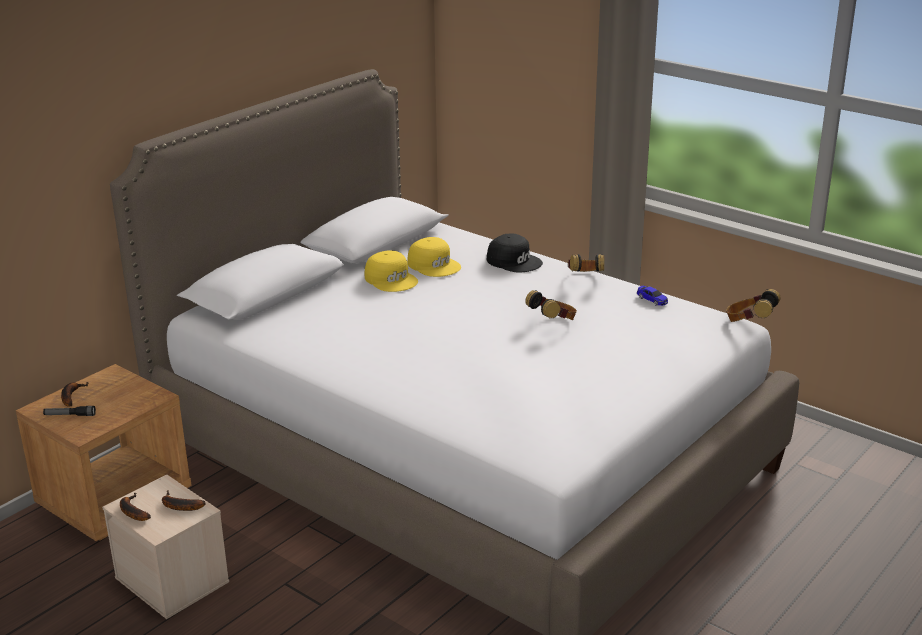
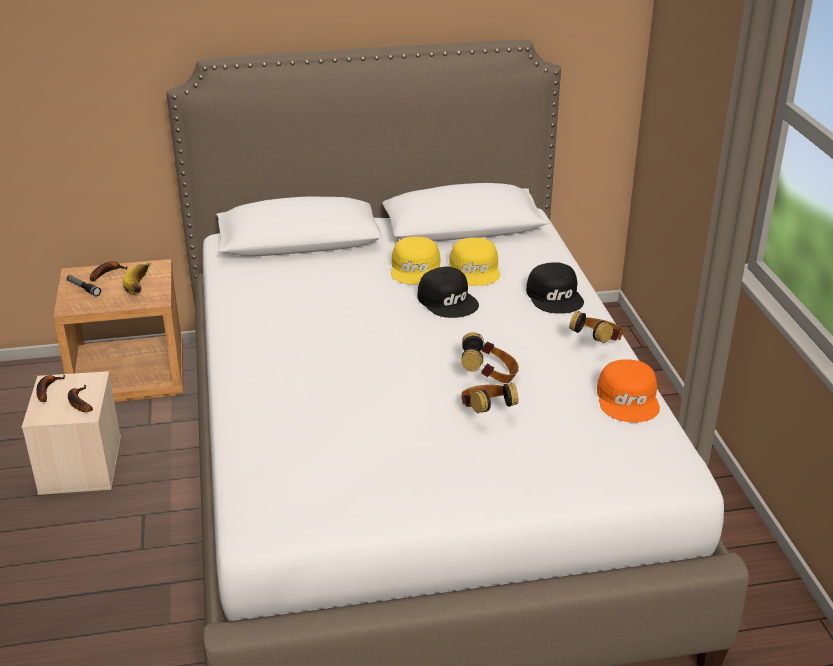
camera: 40 degrees right, 5 degrees up
(125, 391) = (142, 285): none -> banana
(449, 290) = (448, 300): none -> black cap
(652, 300) = (629, 399): toy car -> orange cap
(749, 322) = (698, 476): headphones -> headphones (486, 413)

